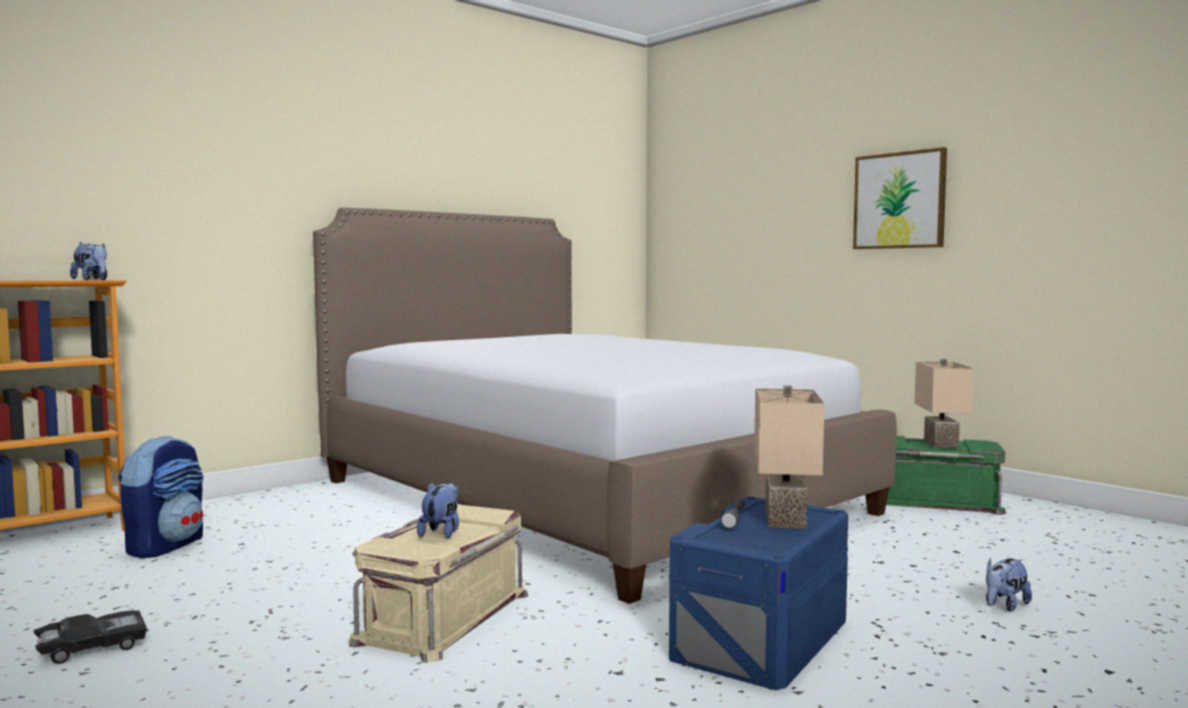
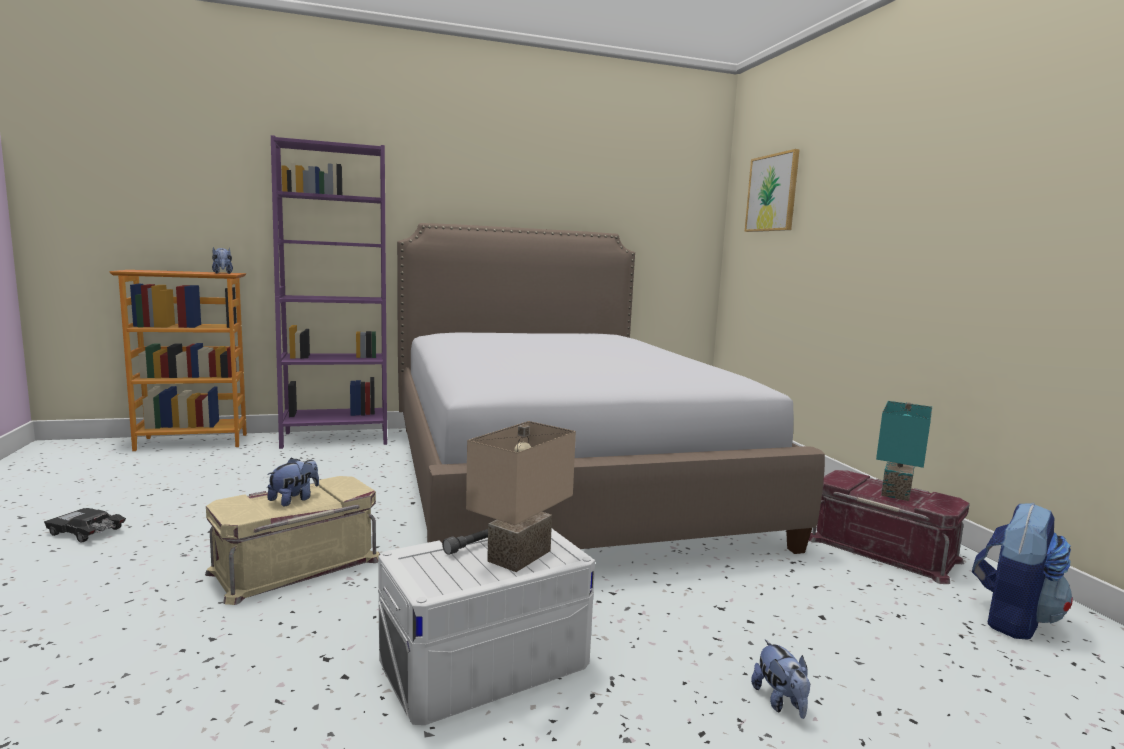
camera: 25 degrees right, 5 degrees up
(92, 646) = (86, 532): black toy car -> black toy car turned 150 degrees counterclockwise
(165, 546) = (238, 463): backpack -> backpack (1012, 619)
(251, 501) = (335, 438): none -> purple bookcase
(761, 638) = (485, 662): blue storage box -> white storage box
(899, 200) = (921, 225): picture -> picture (772, 193)
(934, 501) = (883, 549): green storage box -> red storage box
(943, 444) = (898, 493): beige table lamp -> turquoise table lamp
(1004, 606) = (780, 702): plush toy -> plush toy turned 90 degrees counterclockwise

